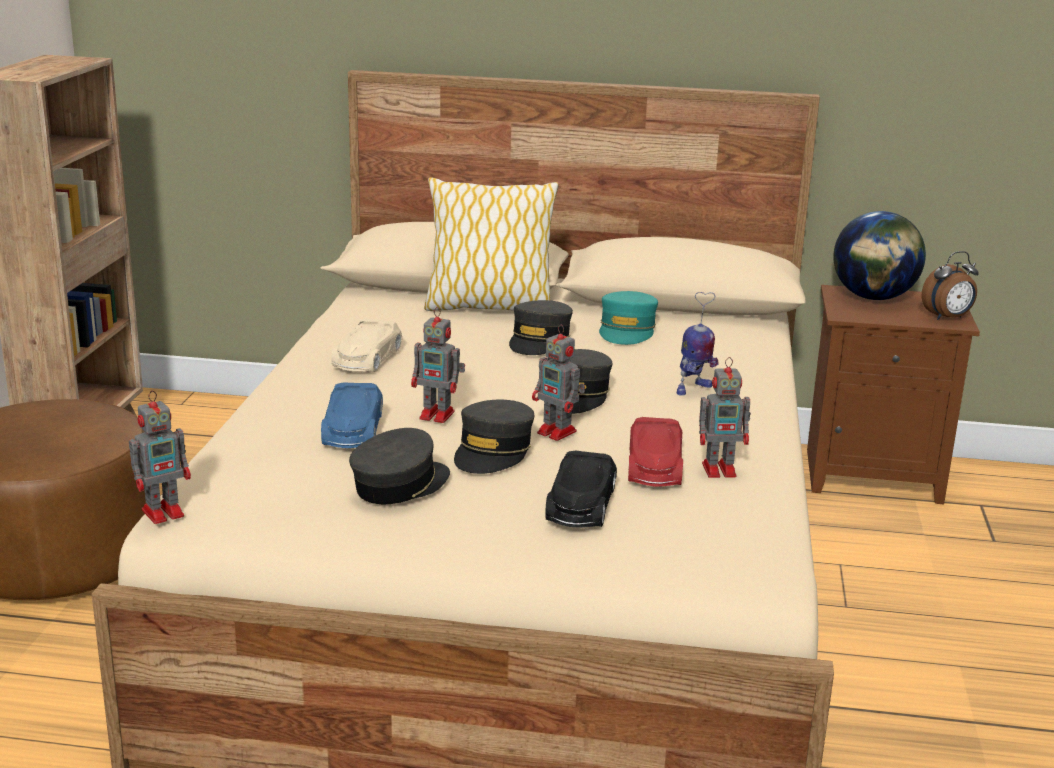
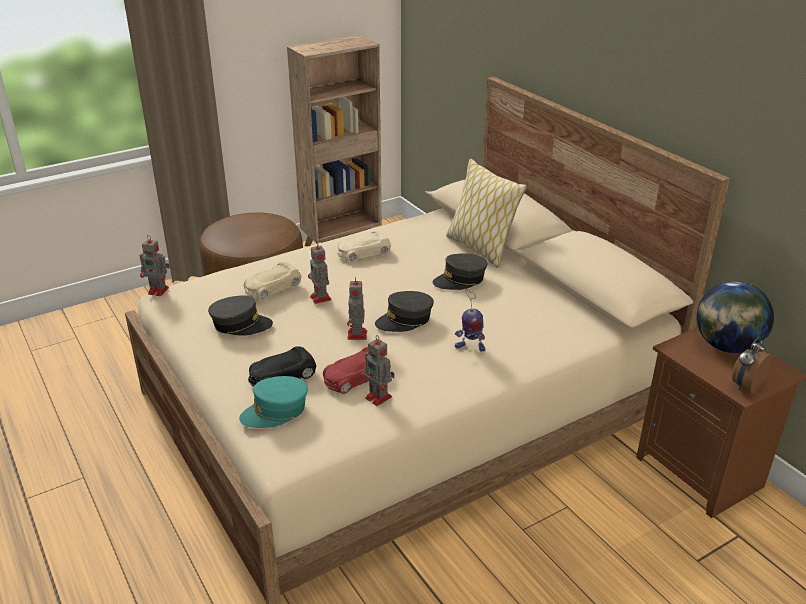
camera: 50 degrees right, 10 degrees up
(352, 430) = (272, 288): blue toy car -> beige toy car
(493, 452) = (308, 329): grey cap -> none
(627, 330) = (520, 295): turquoise cap -> turquoise cap (275, 411)
(947, 318) = (745, 386): alarm clock -> alarm clock turned 105 degrees clockwise

